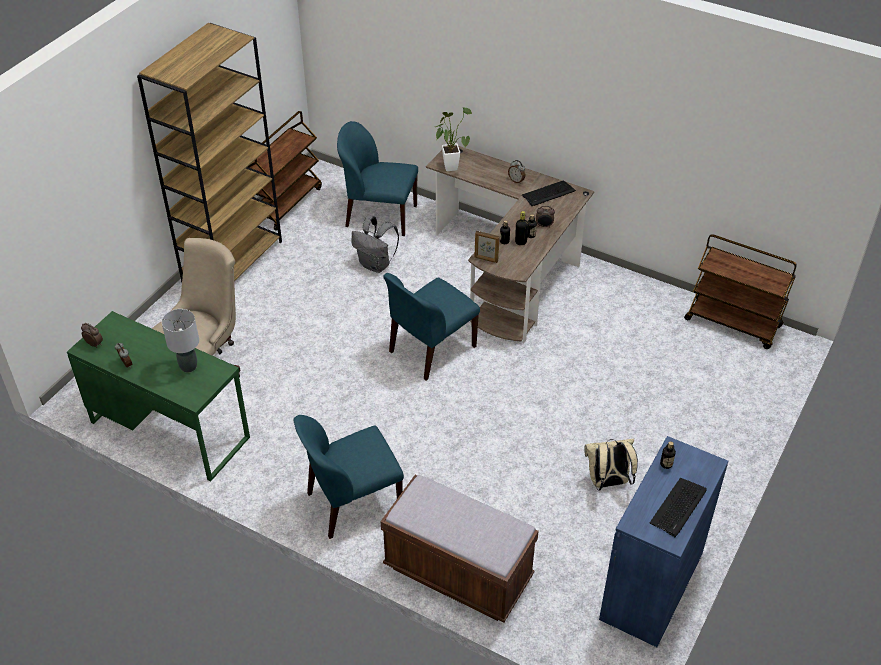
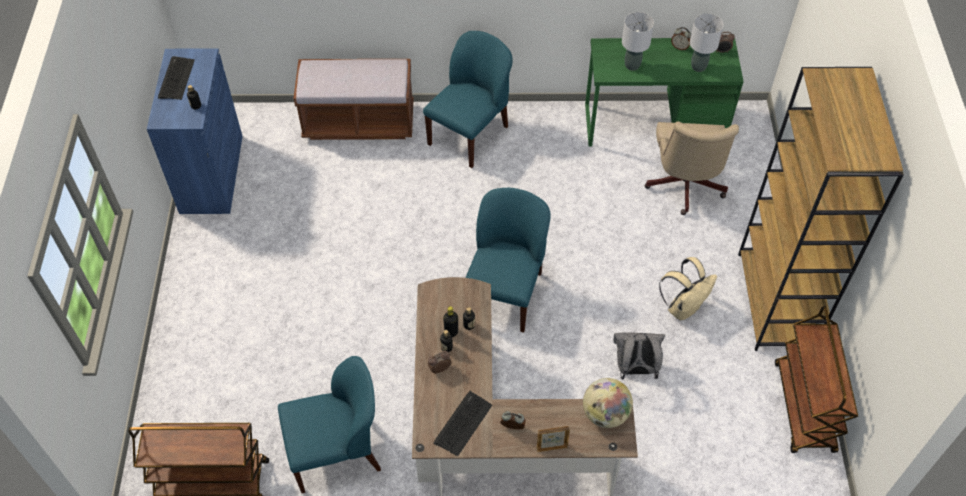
camera: 150 degrees right, 10 degrees up
(133, 339) = (698, 67): none -> grey table lamp
(379, 216) = (689, 443): blue chair -> blue chair (337, 452)
(450, 165) = (605, 414): potted plant -> globe
(486, 259) = (472, 292): picture frame -> picture frame (551, 447)
(607, 482) = (277, 238): beige backpack -> beige backpack (683, 307)

